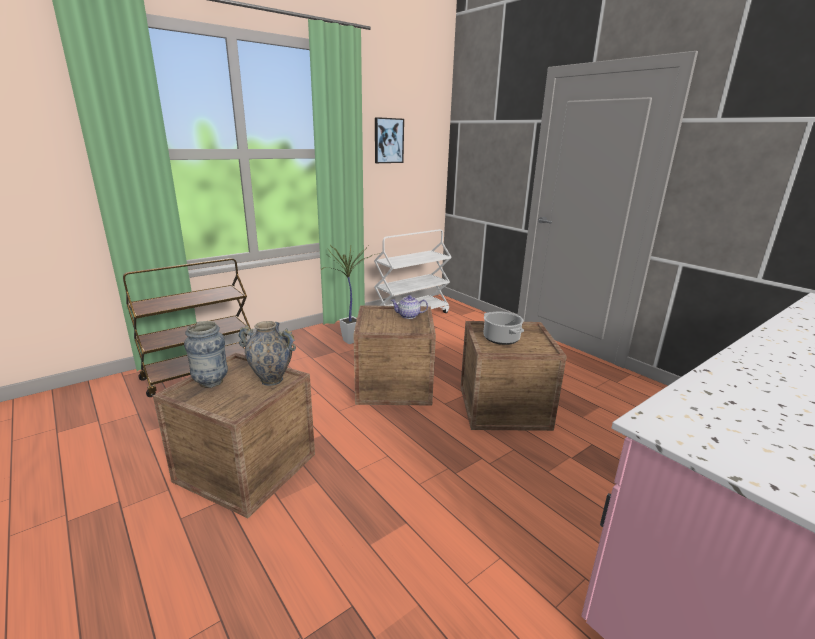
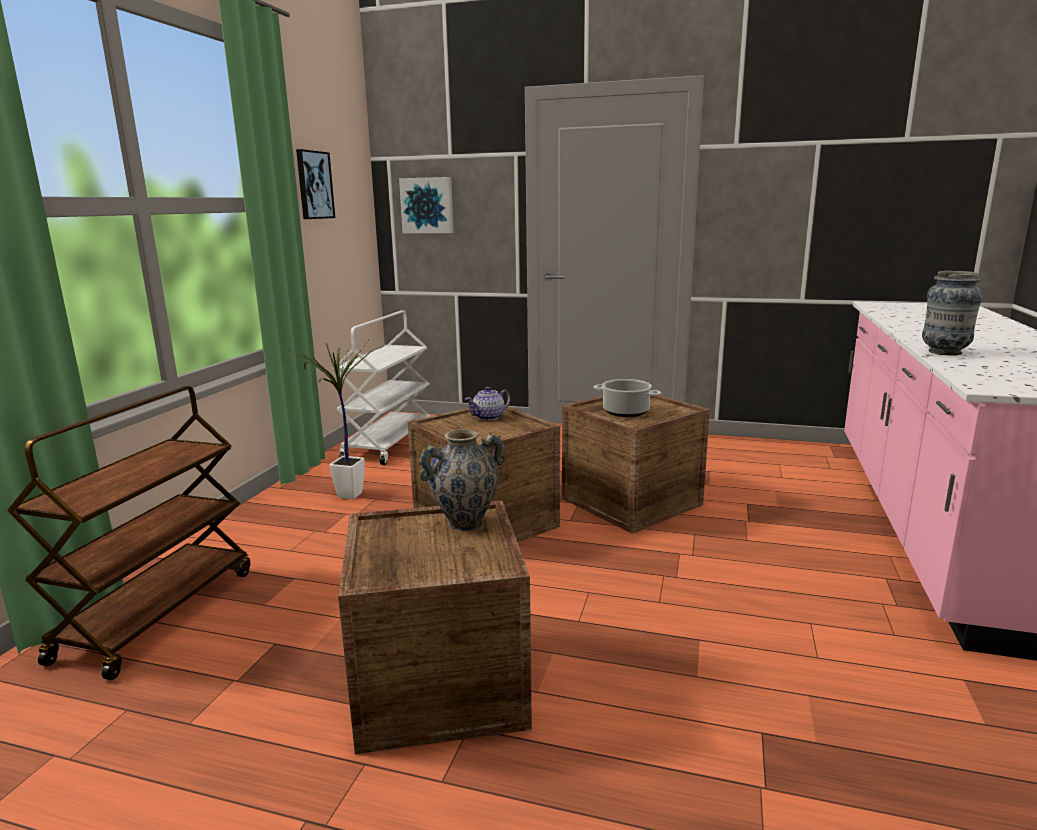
camera: 35 degrees left, 5 degrees down
(211, 382) = (387, 554): vase -> vase (944, 352)
(476, 157) = (427, 205): none -> picture

